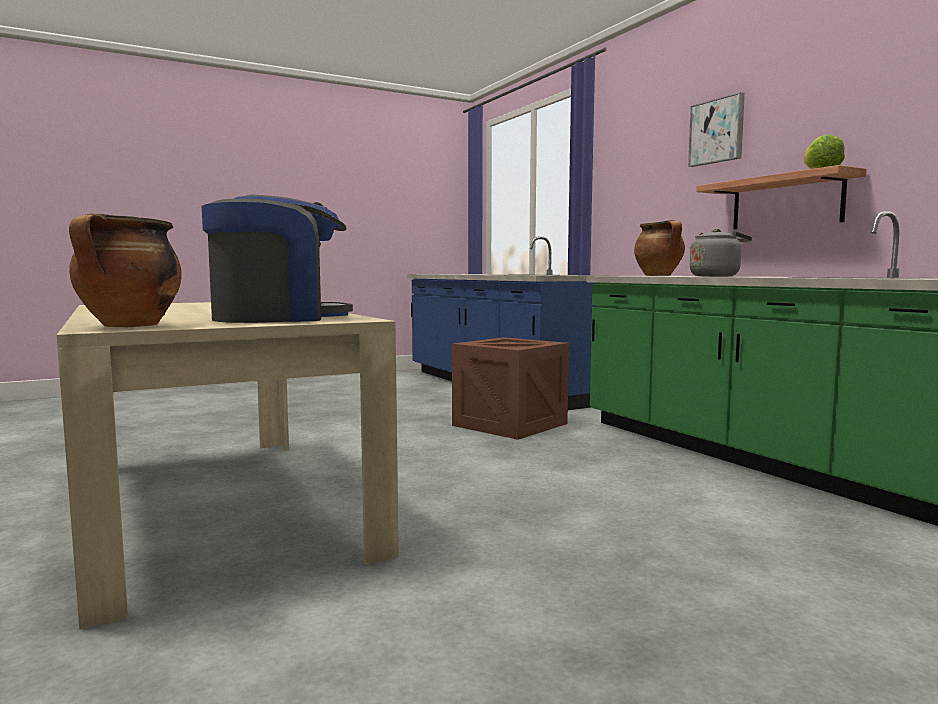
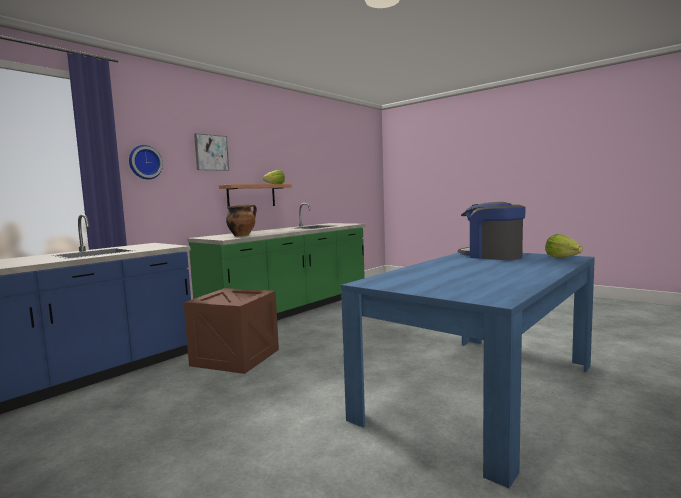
camera: 110 degrees left, 0 degrees up
(129, 326) = (562, 257): cooking pot -> lettuce
(216, 505) = (482, 390): beige dining table -> blue dining table
(633, 169) = (144, 162): none -> wall clock
(716, 276) = (269, 232): grey kettle -> none

